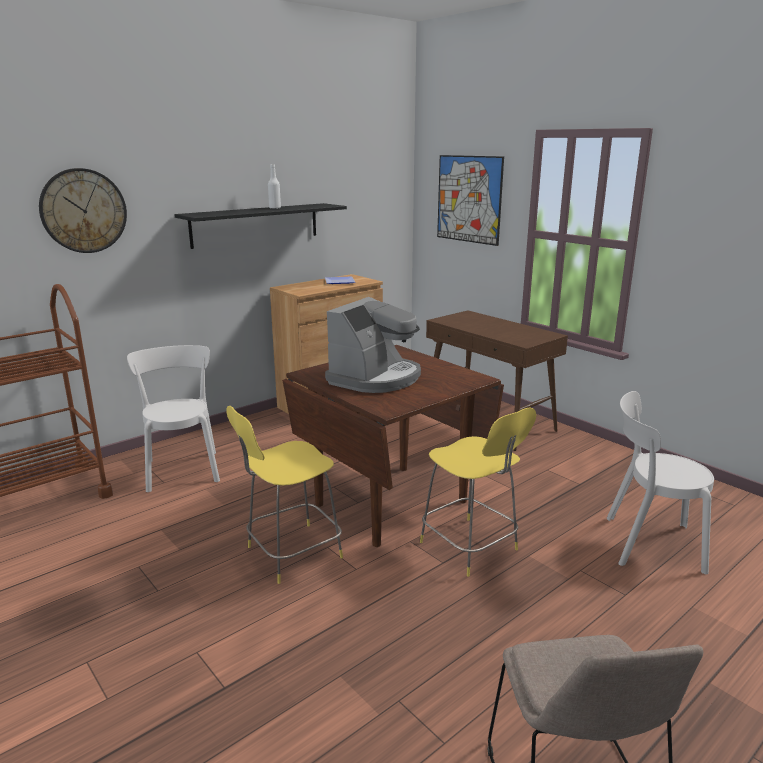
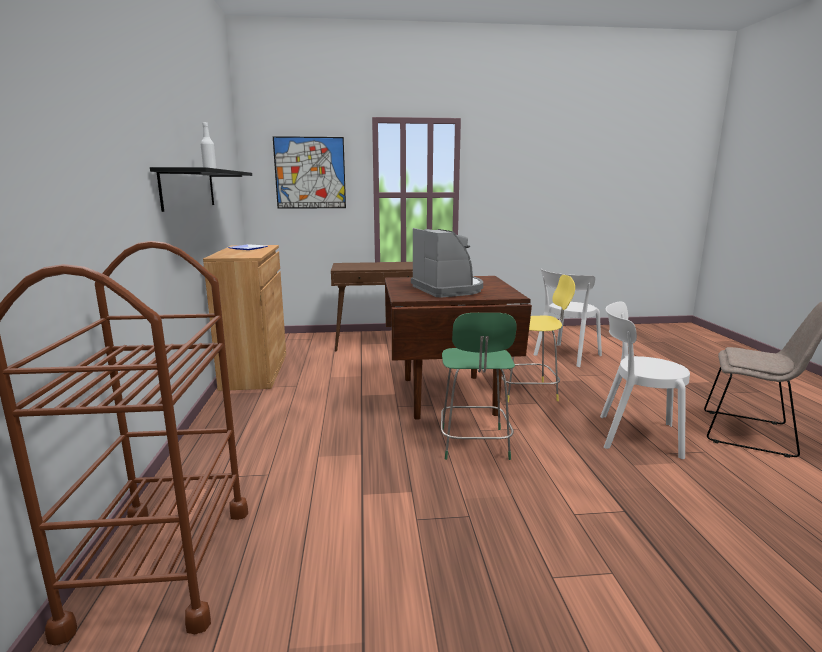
camera: 55 degrees left, 5 degrees down
(83, 211) = (94, 148): wall clock -> none
(182, 469) = (257, 459): white chair -> white chair (633, 435)
(291, 553) = (474, 445): yellow stool -> green stool

